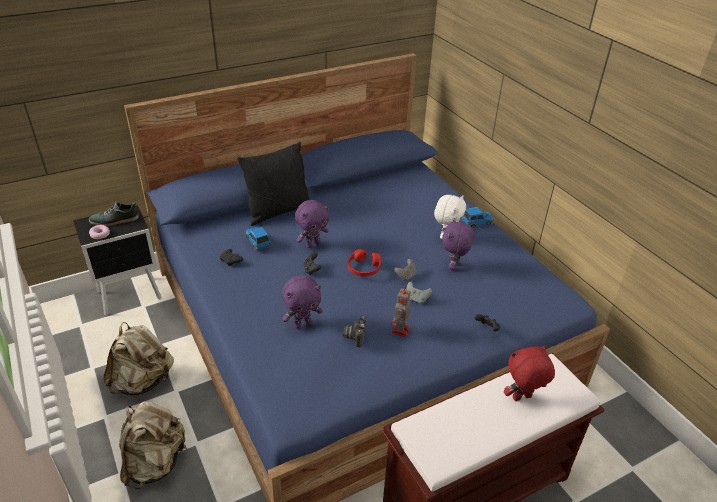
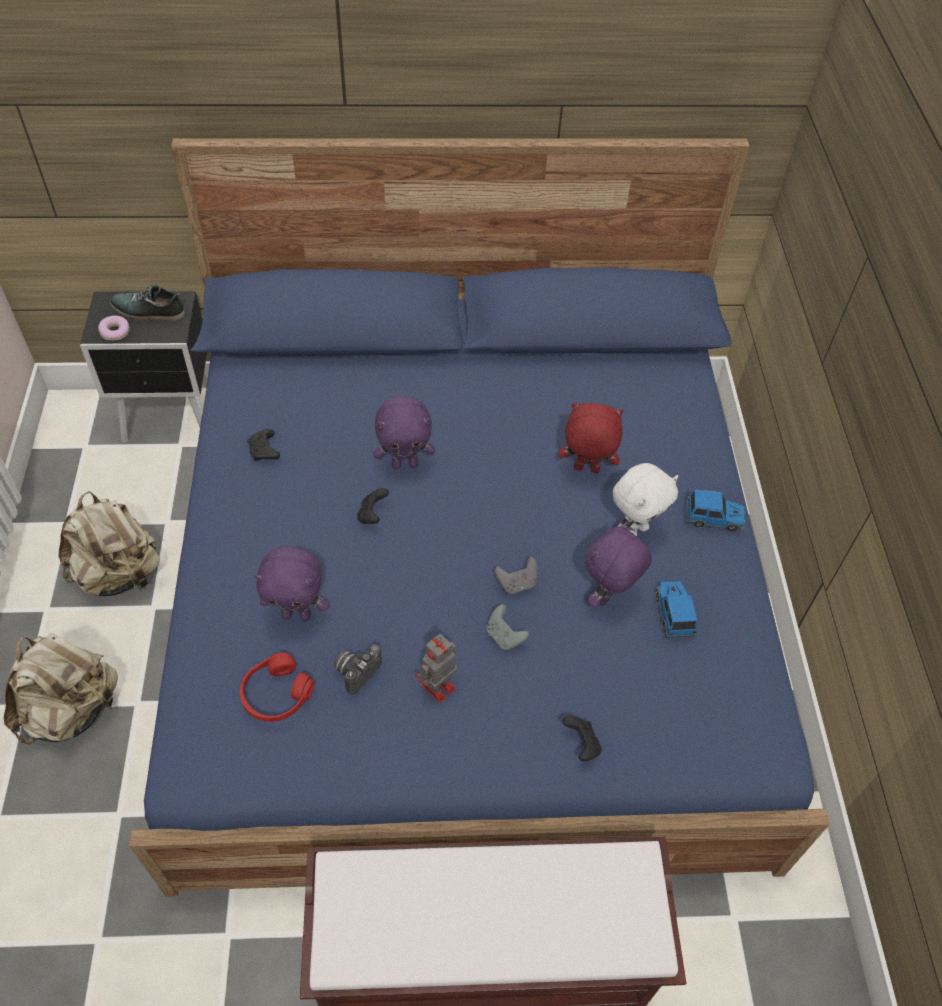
camera: 25 degrees right, 15 degrees up
(257, 242) = (324, 428): toy car -> toy car (673, 614)
(278, 212) = (391, 378): black pillow -> none
(363, 268) = (455, 543): red headphones -> red headphones (276, 694)
(522, 398) = (546, 903): red plush toy -> red plush toy (586, 470)

